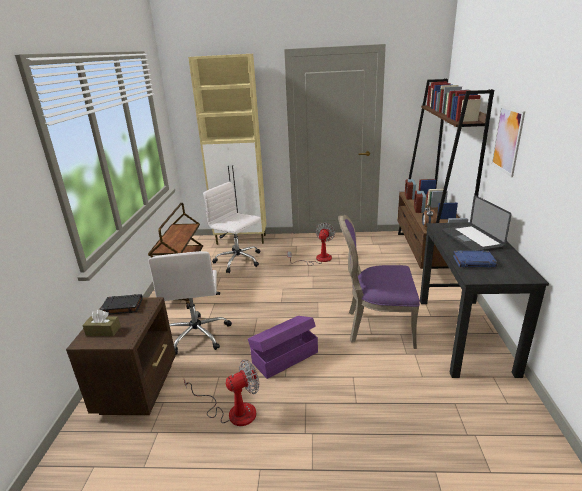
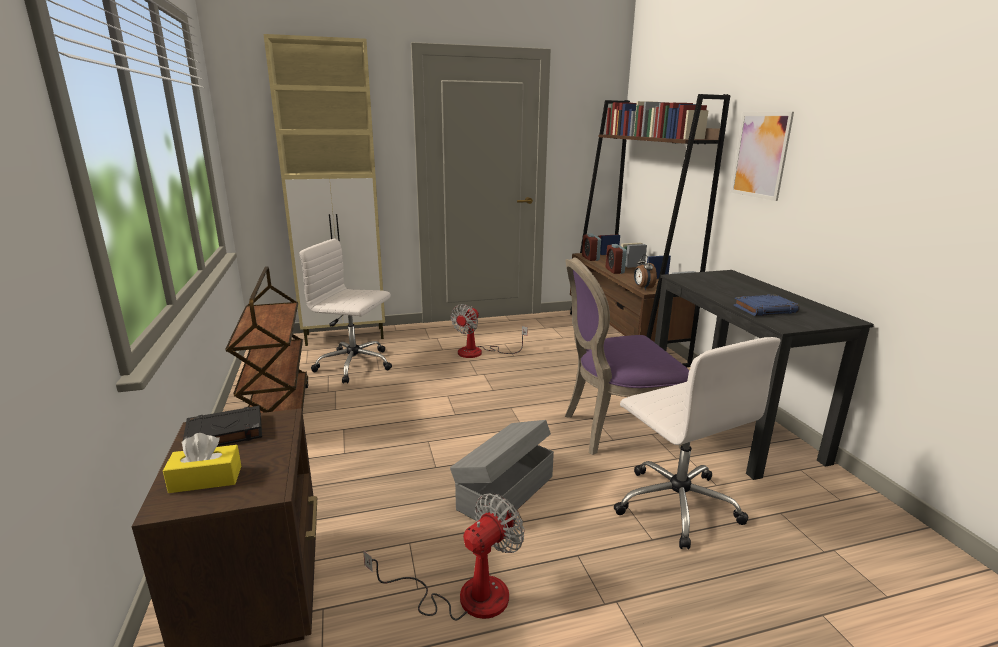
camera: 20 degrees left, 5 degrees down
(103, 331) = (206, 479): brown tissue box -> yellow tissue box
(197, 334) = (335, 481): white office chair -> white office chair (676, 503)
(284, 357) = (504, 492): purple storage box -> grey storage box
(318, 259) = (479, 352): fan -> fan turned 150 degrees counterclockwise
(471, 239) = (734, 287): laptop -> none

